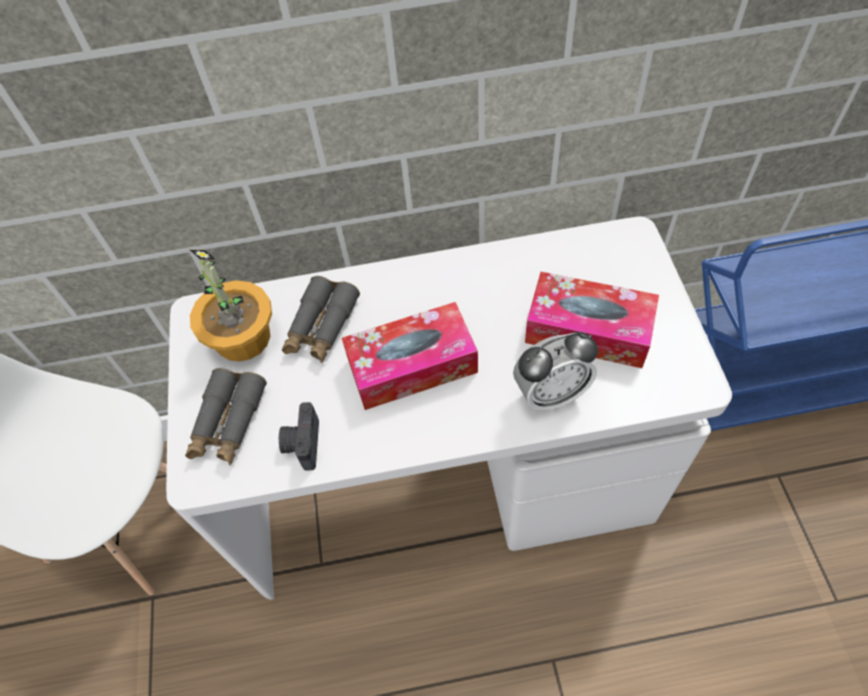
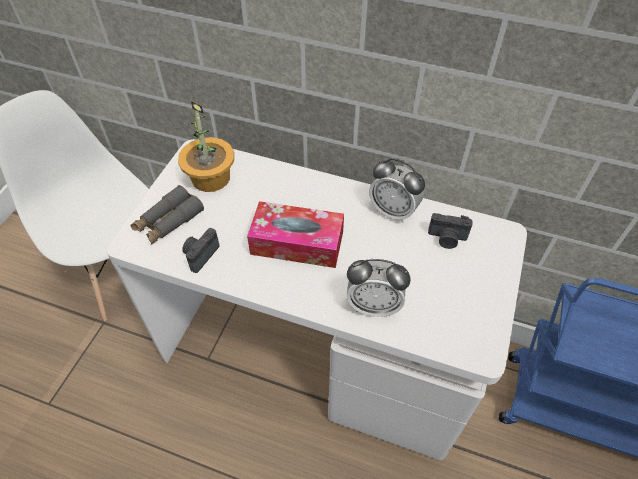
camera: 25 degrees right, 5 degrees down
(321, 327) = (260, 193): grey binoculars -> none
(496, 269) = (393, 211): none -> alarm clock
(577, 273) = (447, 239): none -> camera
(588, 330) = (428, 278): tissue box -> none

